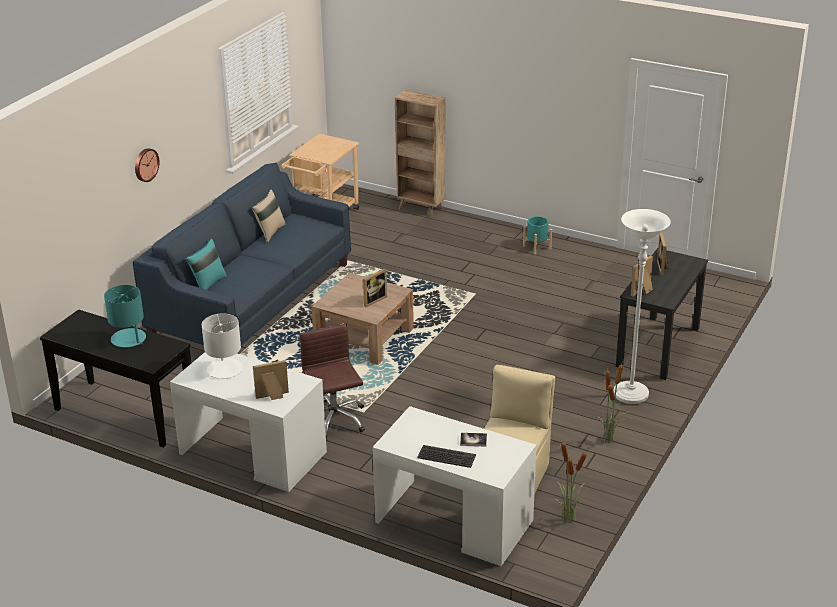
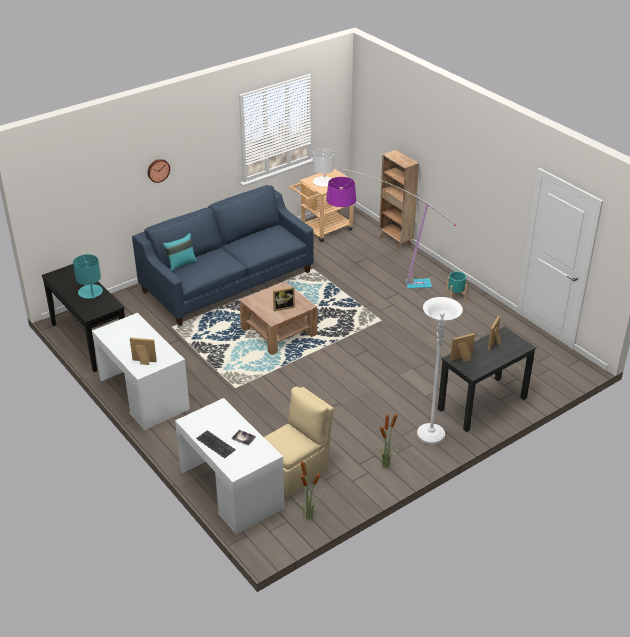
camera: 25 degrees right, 5 degrees up
(224, 369) = (131, 332): white table lamp -> white table lamp (323, 181)
(270, 232) = (250, 236): beige pillow -> none
(334, 420) = (212, 387): brown office chair -> none
(436, 259) = (375, 285): none -> floor lamp

